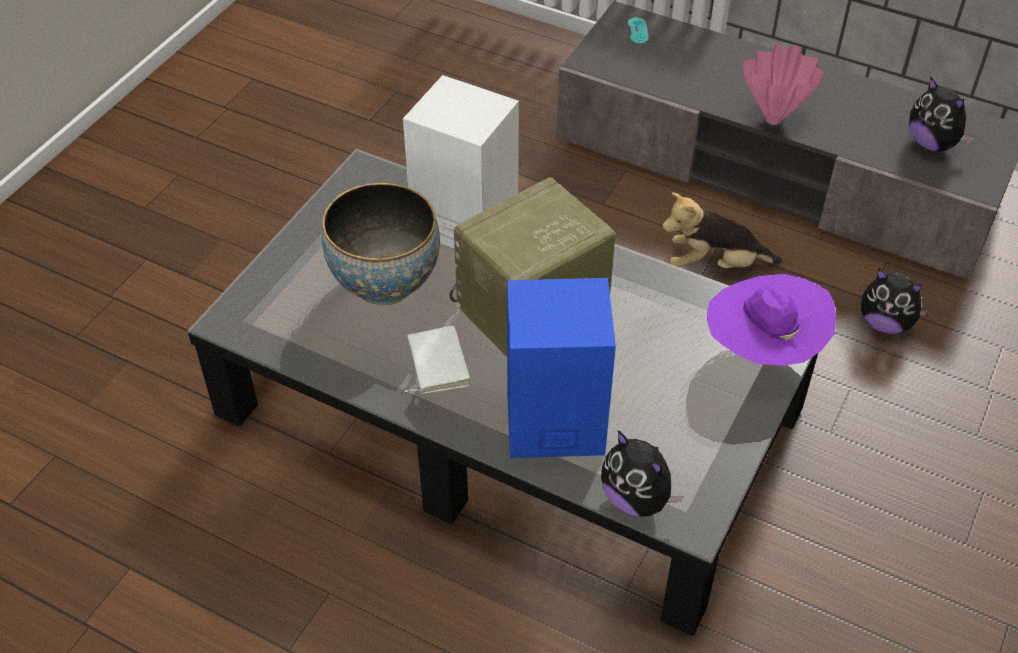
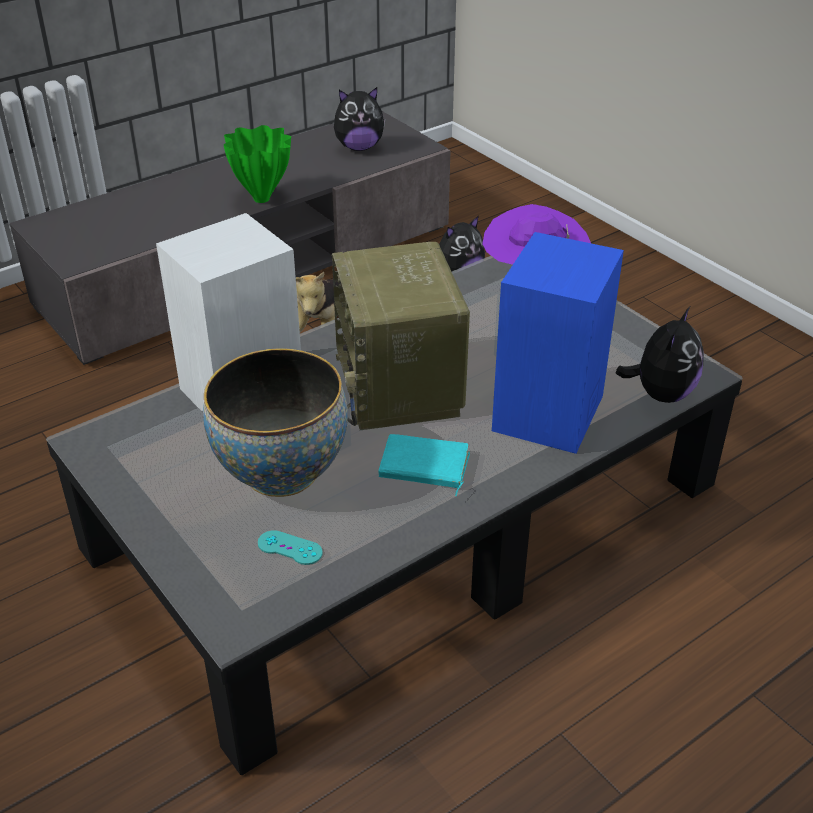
camera: 65 degrees left, 10 degrees down
(435, 363) = (423, 467): white book -> turquoise book
(637, 499) = (660, 393): plush toy -> plush toy turned 45 degrees counterclockwise
(638, 31) = (69, 224): turquoise game controller -> turquoise game controller (290, 548)
(775, 119) = (262, 198): pink vase -> green vase

